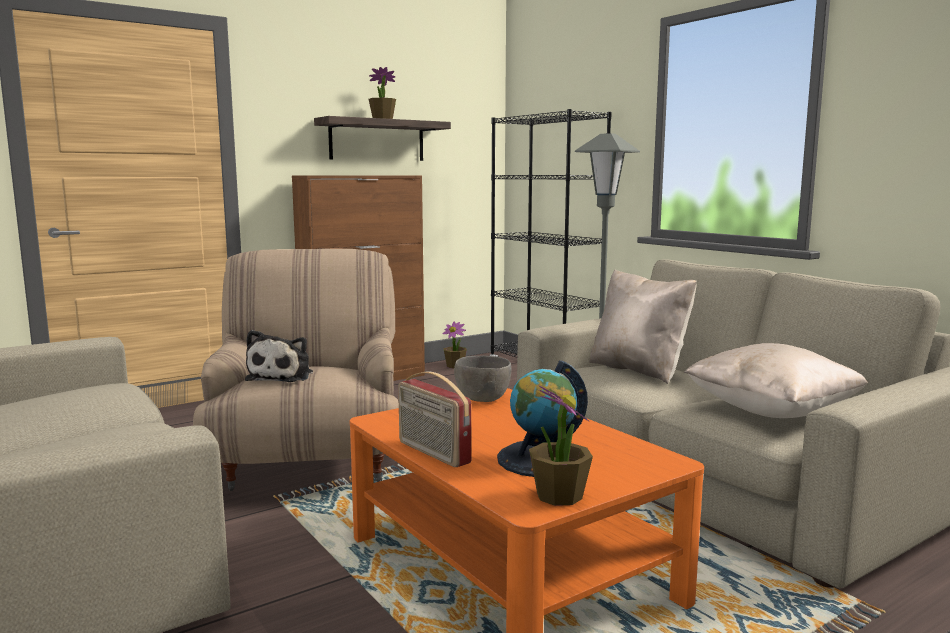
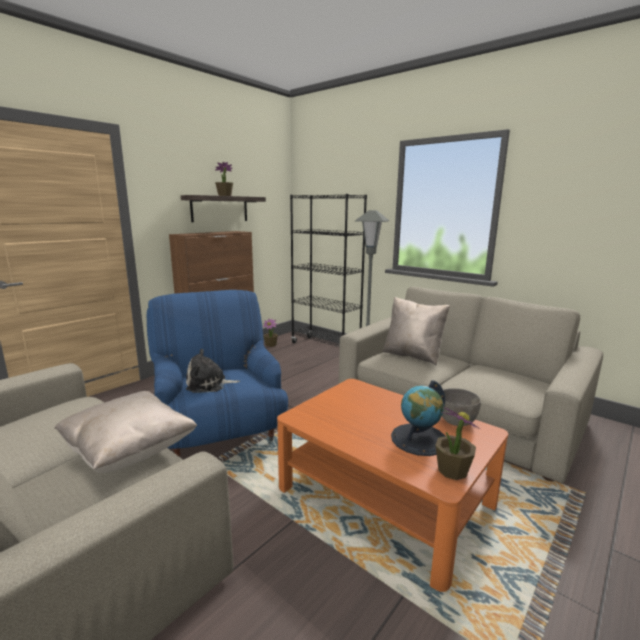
camera: 15 degrees left, 5 degrees up
(282, 376) = (209, 384): plush toy -> plush toy turned 90 degrees clockwise
(310, 463) = (219, 431): beige armchair -> blue armchair
(432, 453) = (351, 443): radio -> none
(482, 399) = (346, 390): grey bowl -> grey bowl (456, 422)
(771, 411) = (504, 382): beige pillow -> beige pillow (130, 451)

